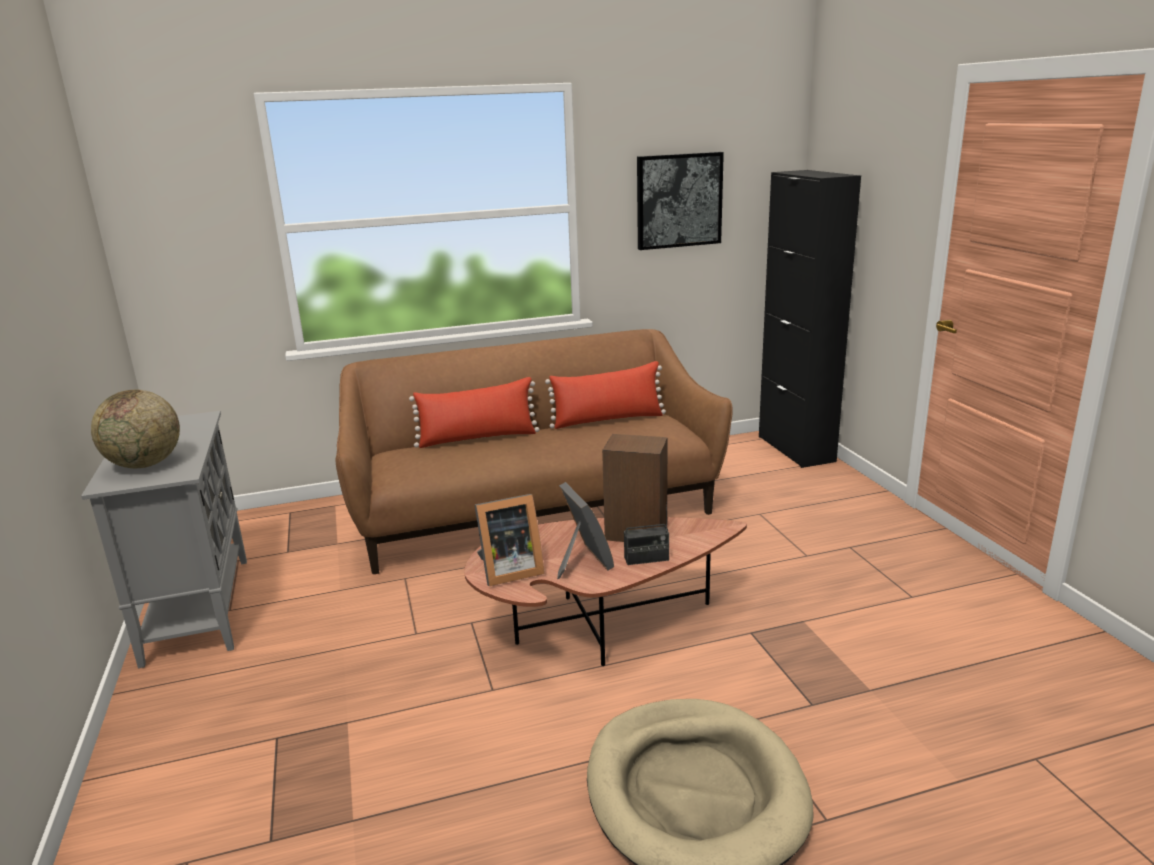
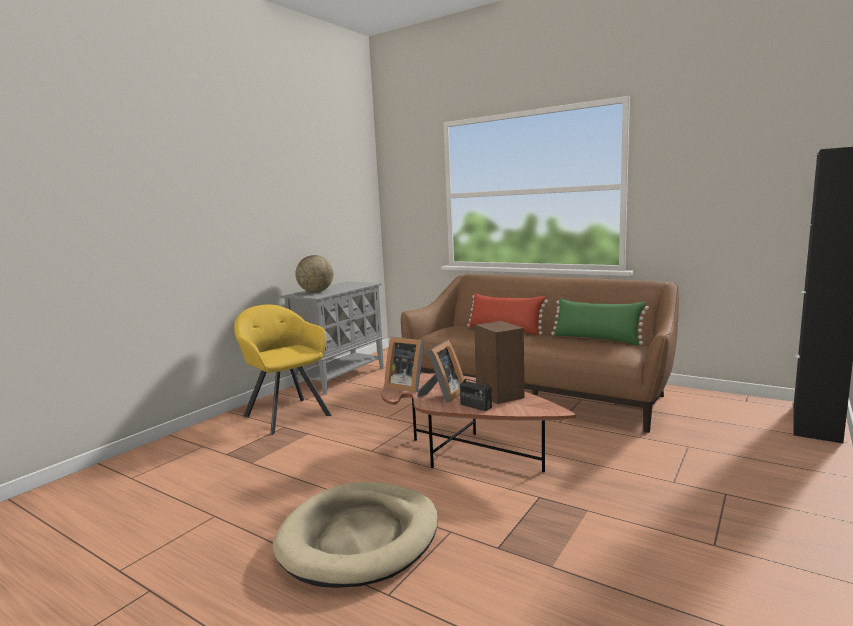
camera: 50 degrees right, 10 degrees down
(231, 716) = (286, 414): none -> yellow armchair
(608, 420) = (596, 339): red pillow -> green pillow
(678, 200) = (720, 181): picture -> none

